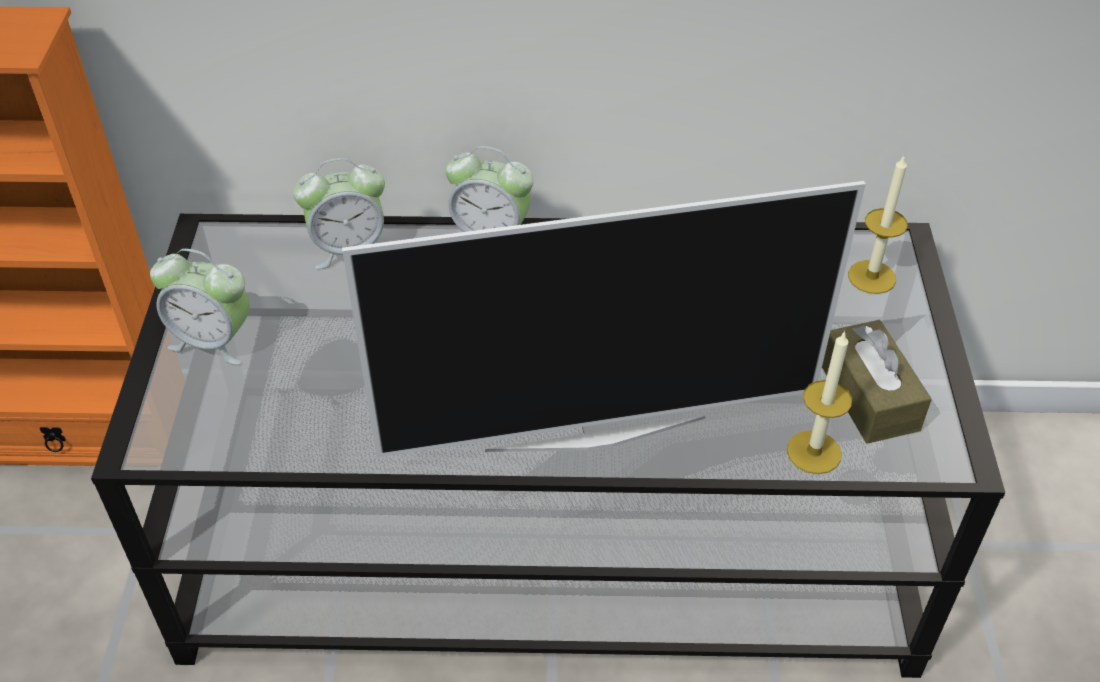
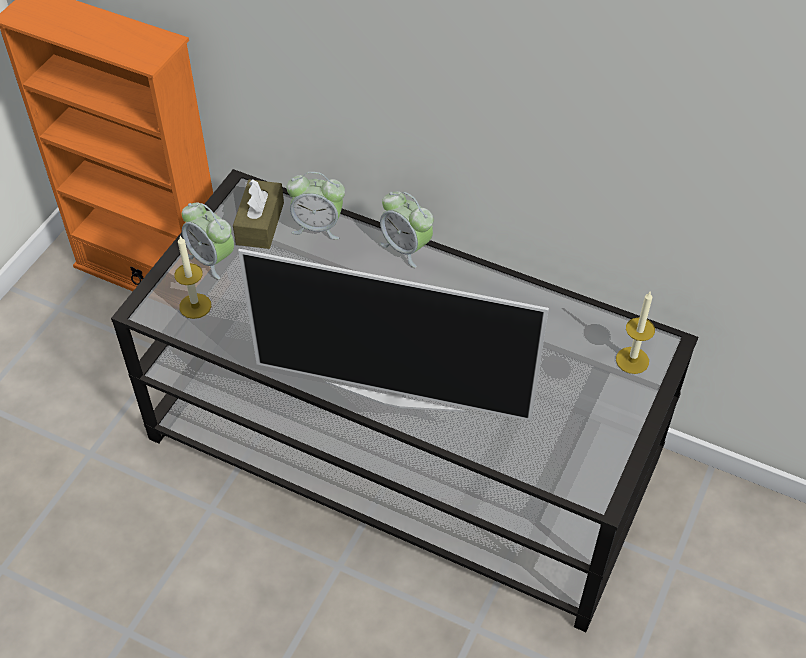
camera: 25 degrees right, 5 degrees up
(814, 452) = (516, 457): candle -> candle (195, 306)
(868, 396) = (574, 436): brown tissue box -> brown tissue box (260, 223)

